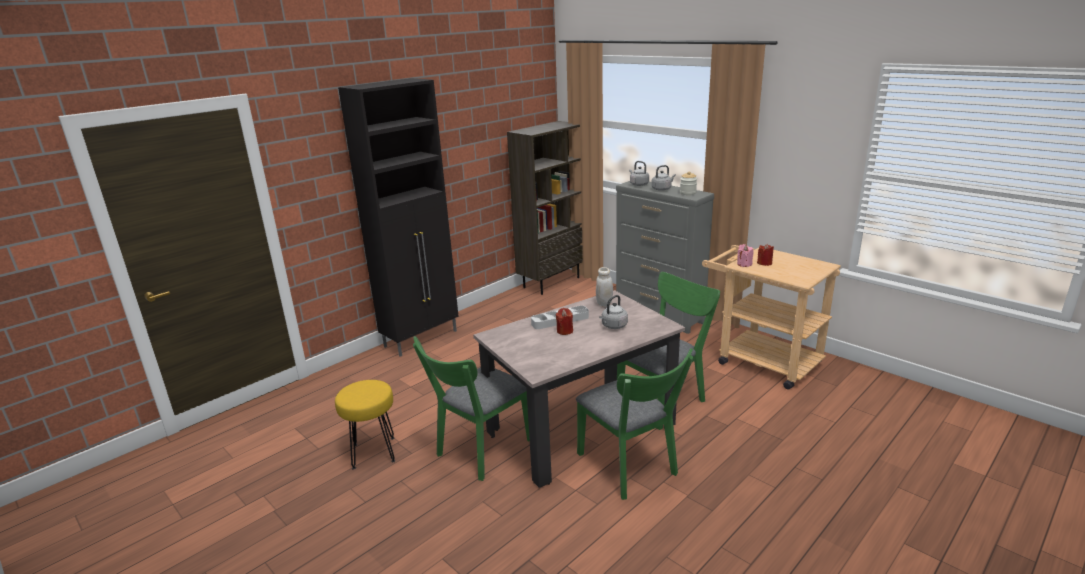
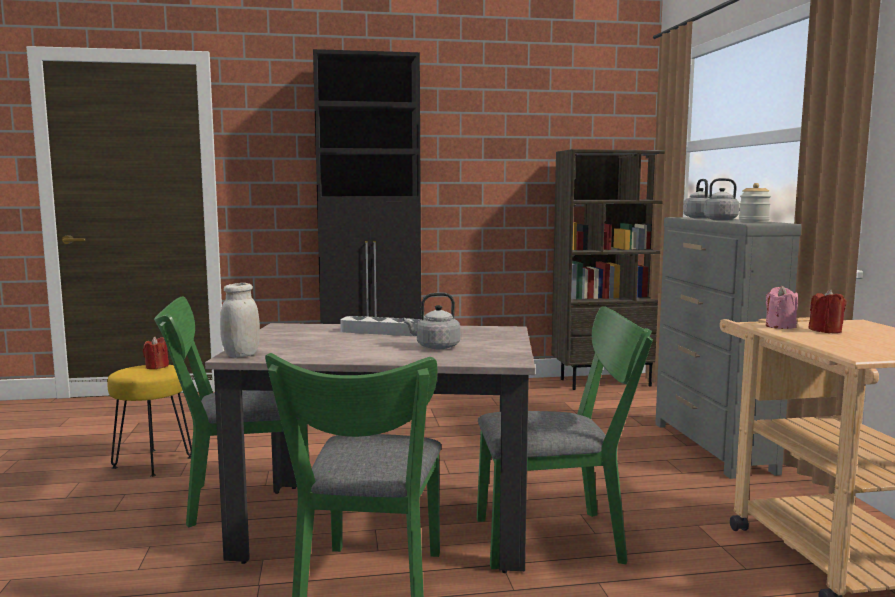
camera: 35 degrees right, 15 degrees down
(564, 331) = (366, 338): red candle -> red candle (156, 367)
(604, 303) = (479, 331): white jar -> white jar (241, 355)

